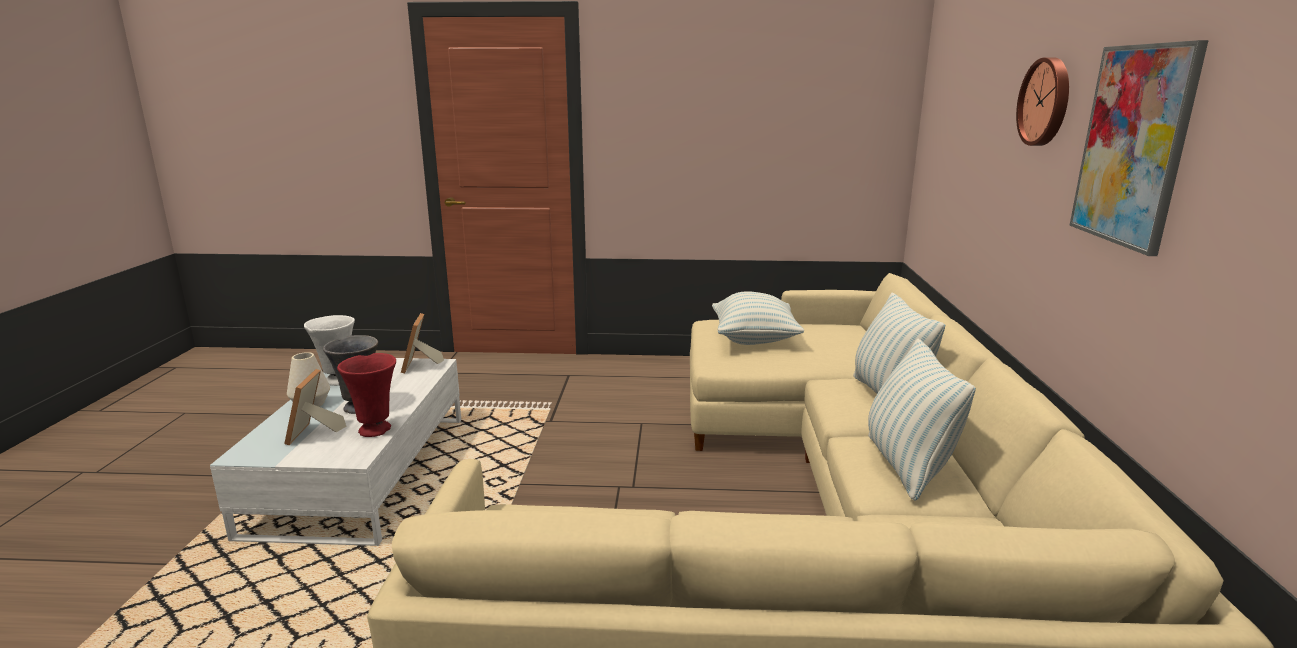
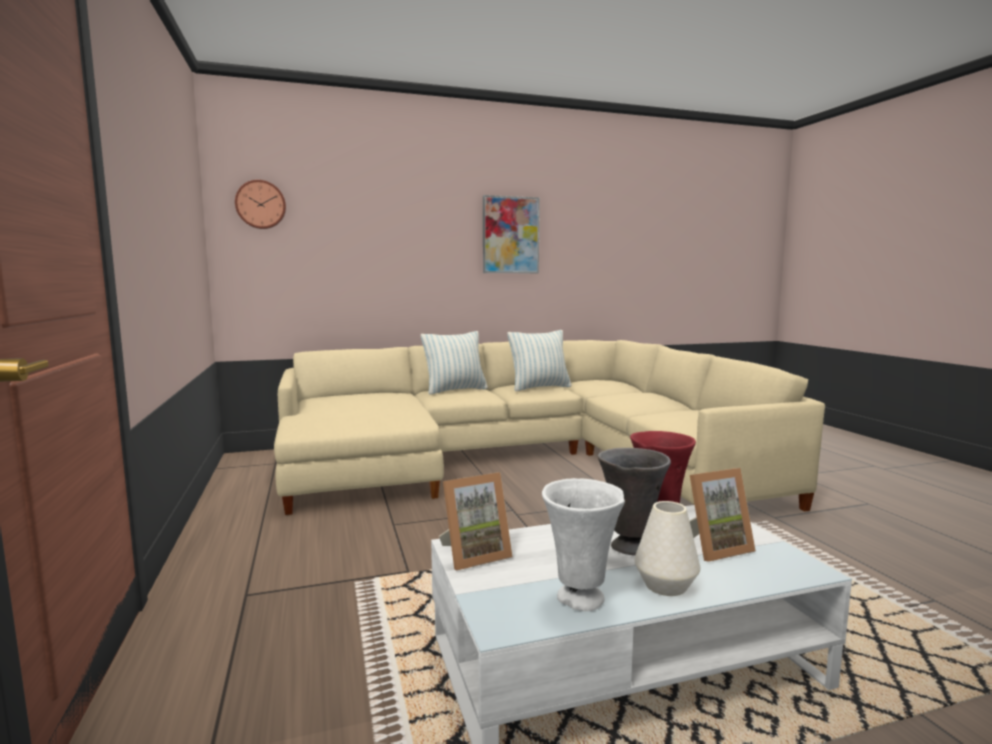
camera: 110 degrees left, 10 degrees down
(754, 340) = (360, 413): pillow -> none
(1046, 102) = (434, 218): wall clock -> wall clock (261, 205)

